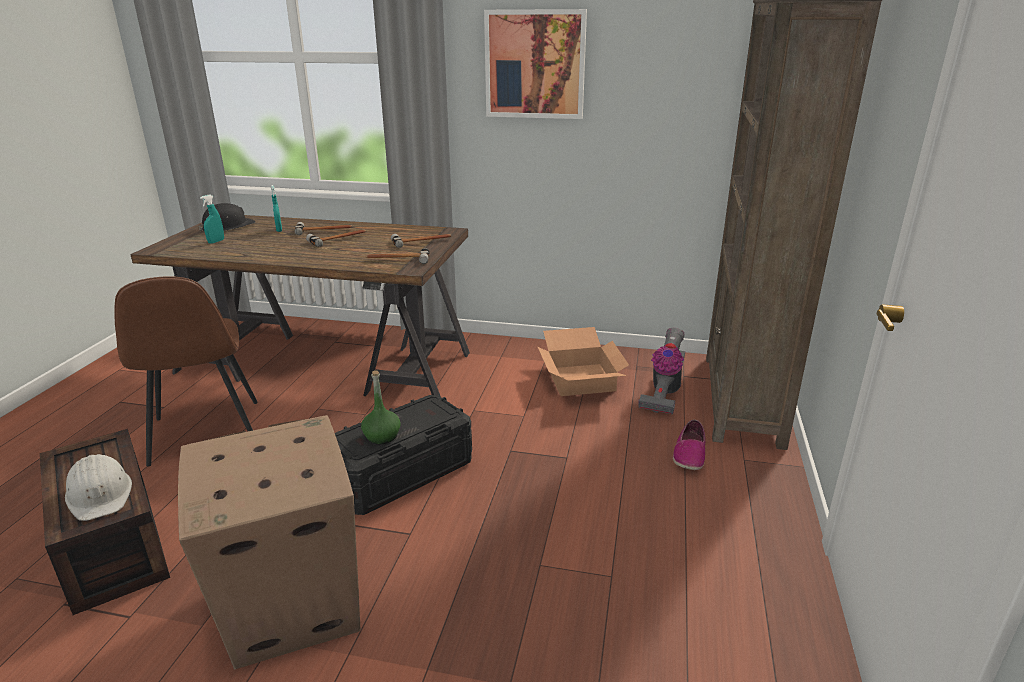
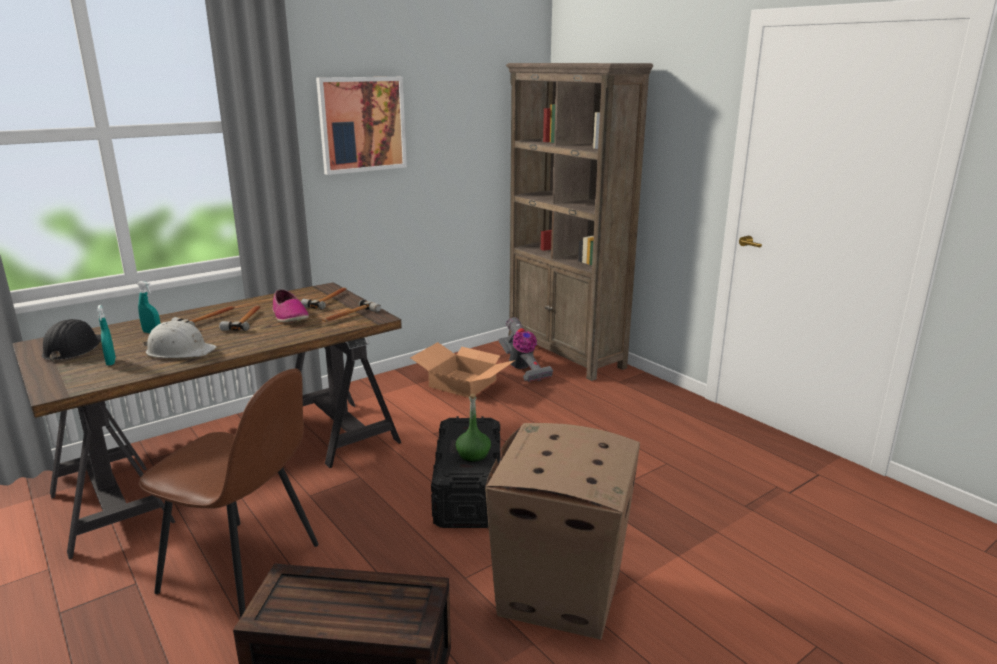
camera: 50 degrees left, 5 degrees down
(100, 494) = (382, 600): white hard hat -> white hard hat (180, 351)
(689, 454) = (593, 392): shoe -> shoe (289, 316)

